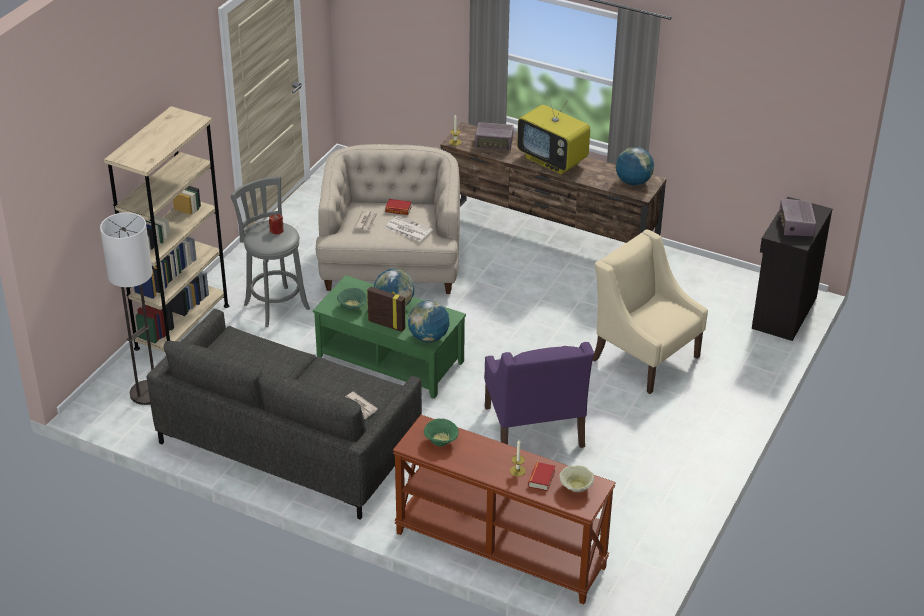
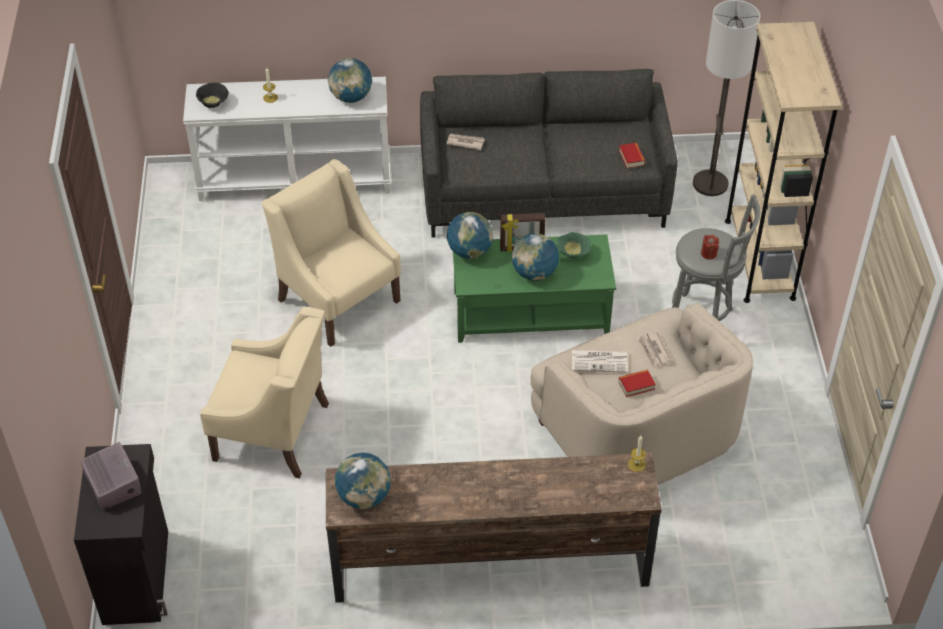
camera: 150 degrees right, 10 degrees up
(441, 440) = (351, 97): green bowl -> globe
(494, 143) = (586, 485): radio -> none
(499, 550) = (295, 179): brown console table -> white console table
(534, 427) = (338, 299): purple armchair -> beige armchair
(541, 479) = (246, 99): book -> book (631, 158)
(553, 160) = (489, 489): television -> none
(576, 487) = (214, 103): beige bowl -> black bowl

